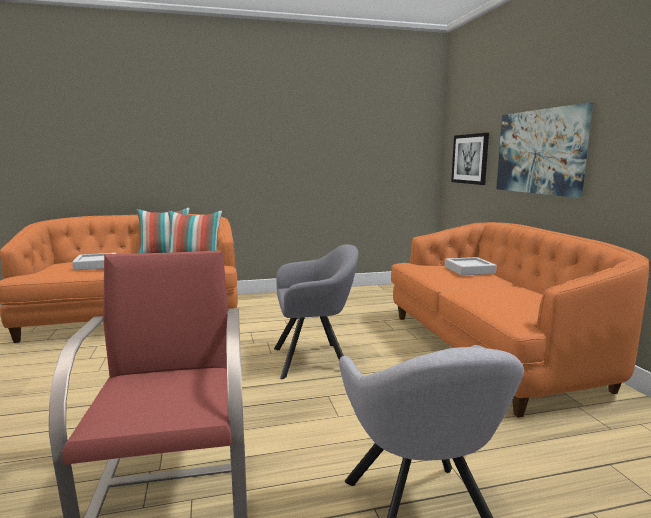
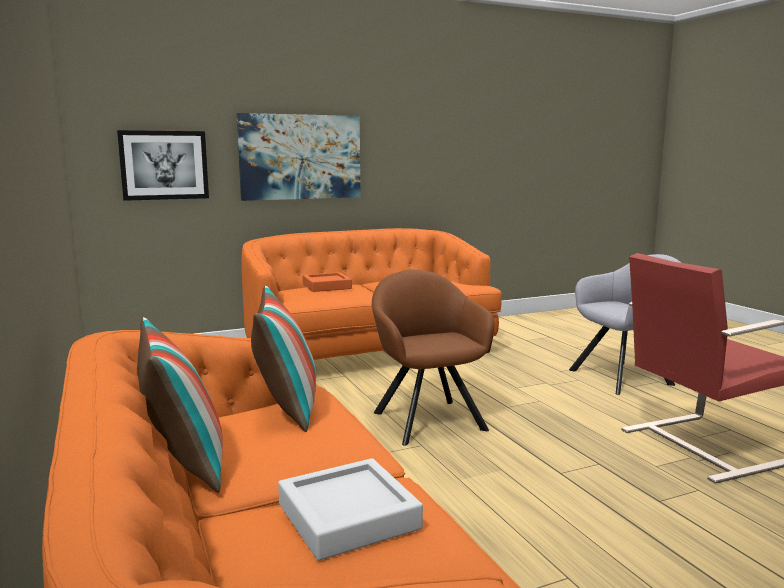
camera: 100 degrees left, 0 degrees up
(315, 359) = (427, 418): grey armchair -> brown armchair
(469, 270) = (327, 286): grey tray -> orange tray

